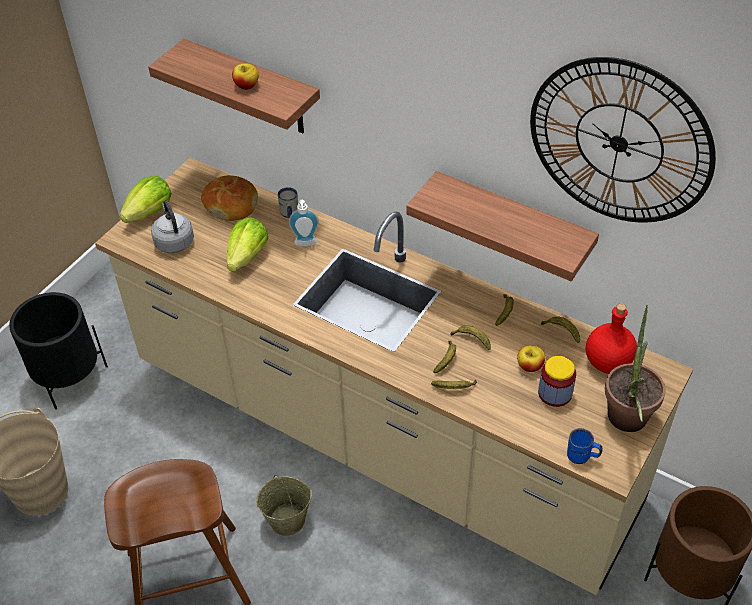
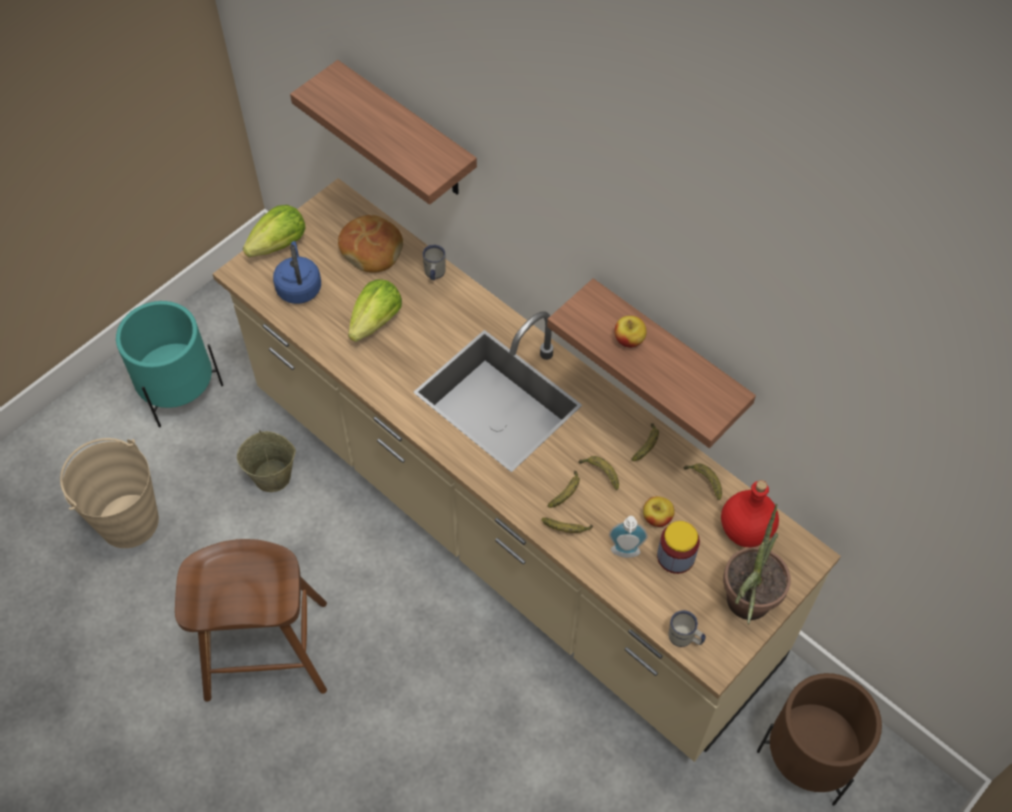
camera: 10 degrees right, 10 degrees up
(69, 378) = (179, 392): black planter -> turquoise planter
(174, 241) = (299, 287): grey kettle -> blue kettle
(246, 85) = (395, 139): apple -> apple (629, 340)
(288, 520) = (385, 605): beige bucket -> beige bucket (273, 476)
(305, 244) = (444, 317): soap dispenser -> soap dispenser (625, 554)
(582, 457) = (684, 638): blue mug -> white mug
(619, 143) = (781, 318): wall clock -> none

